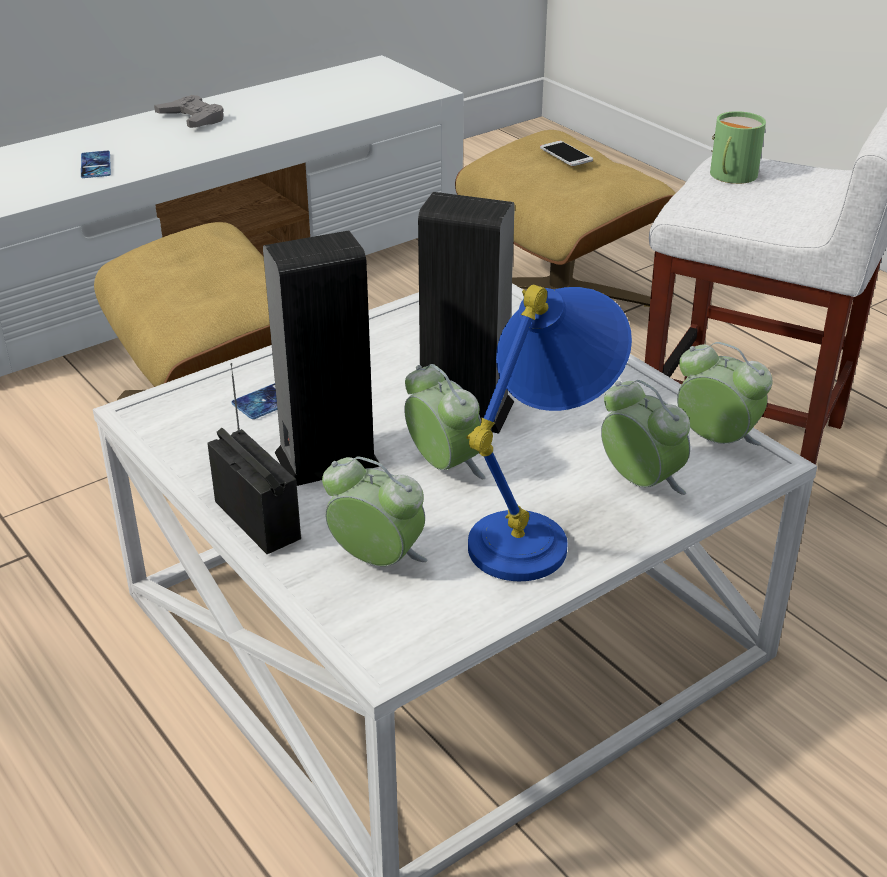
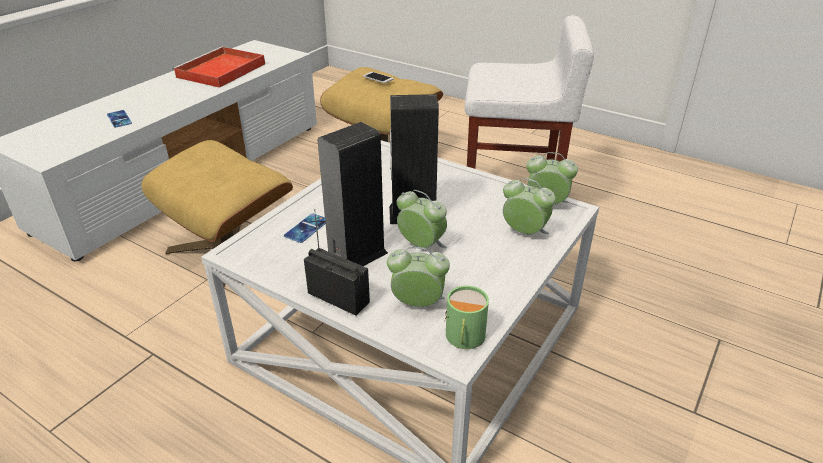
camera: 20 degrees left, 0 degrees up
(192, 119) = (164, 86): grey game controller -> none
(294, 105) = (220, 71): none -> red tray
(539, 529) = (491, 267): blue table lamp -> none
(730, 175) = (490, 73): green mug -> green mug (463, 338)

